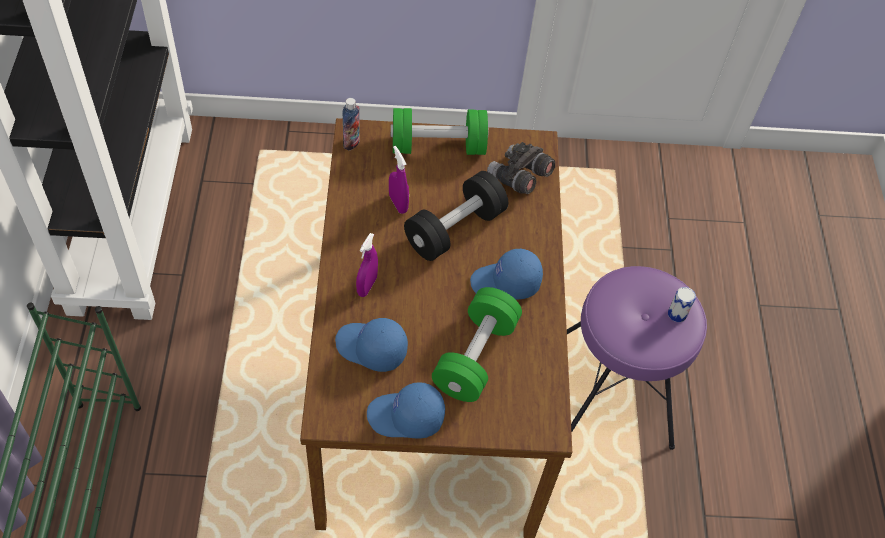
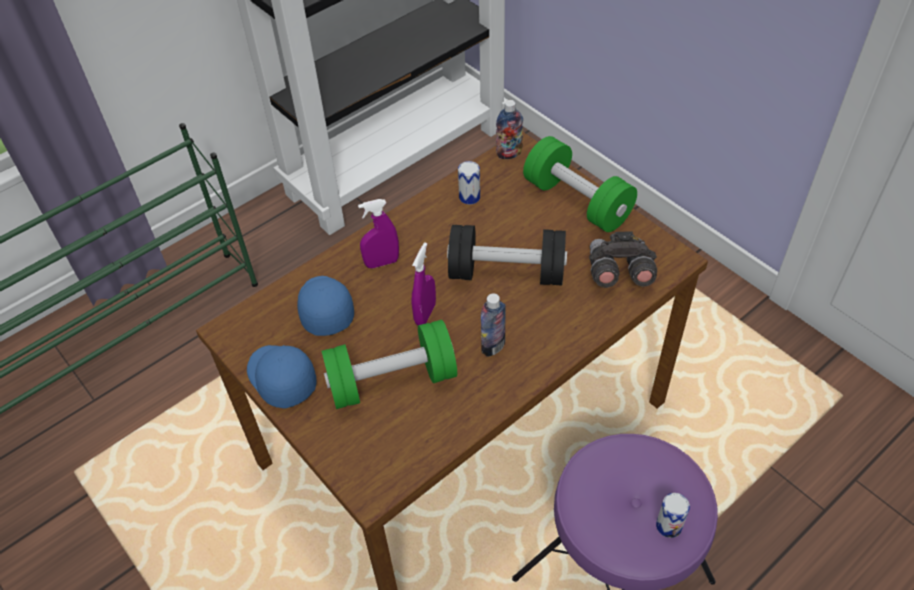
camera: 55 degrees right, 5 degrees down
(365, 194) = (469, 197): none -> can
(398, 204) = (486, 221): purple spray bottle -> purple spray bottle (425, 314)
(506, 283) = (493, 346): blue cap -> bottle

